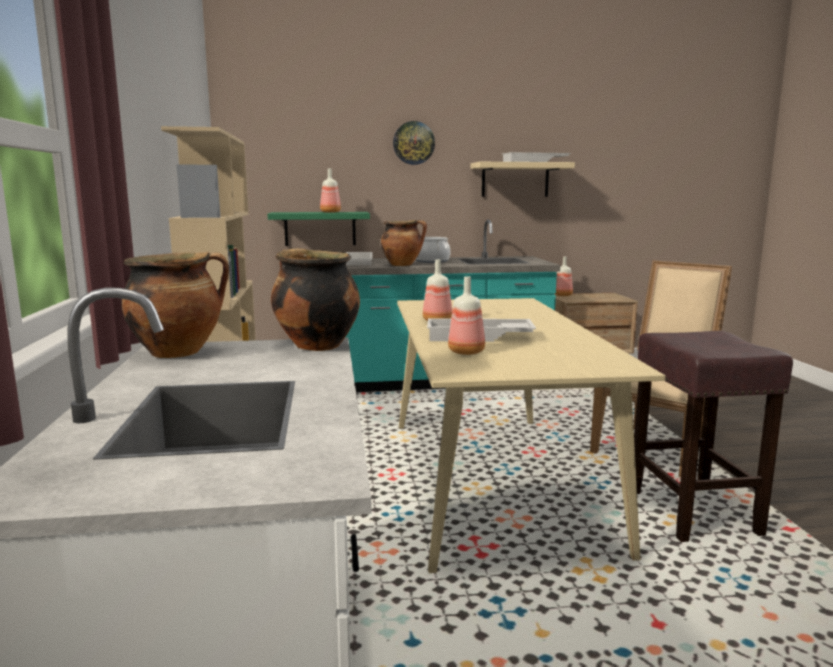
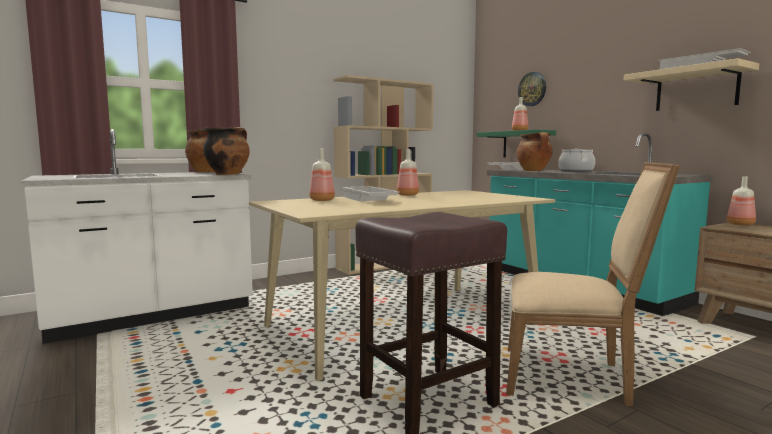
camera: 65 degrees right, 5 degrees down
(413, 143) = (595, 67): wall clock -> wall clock (532, 89)

